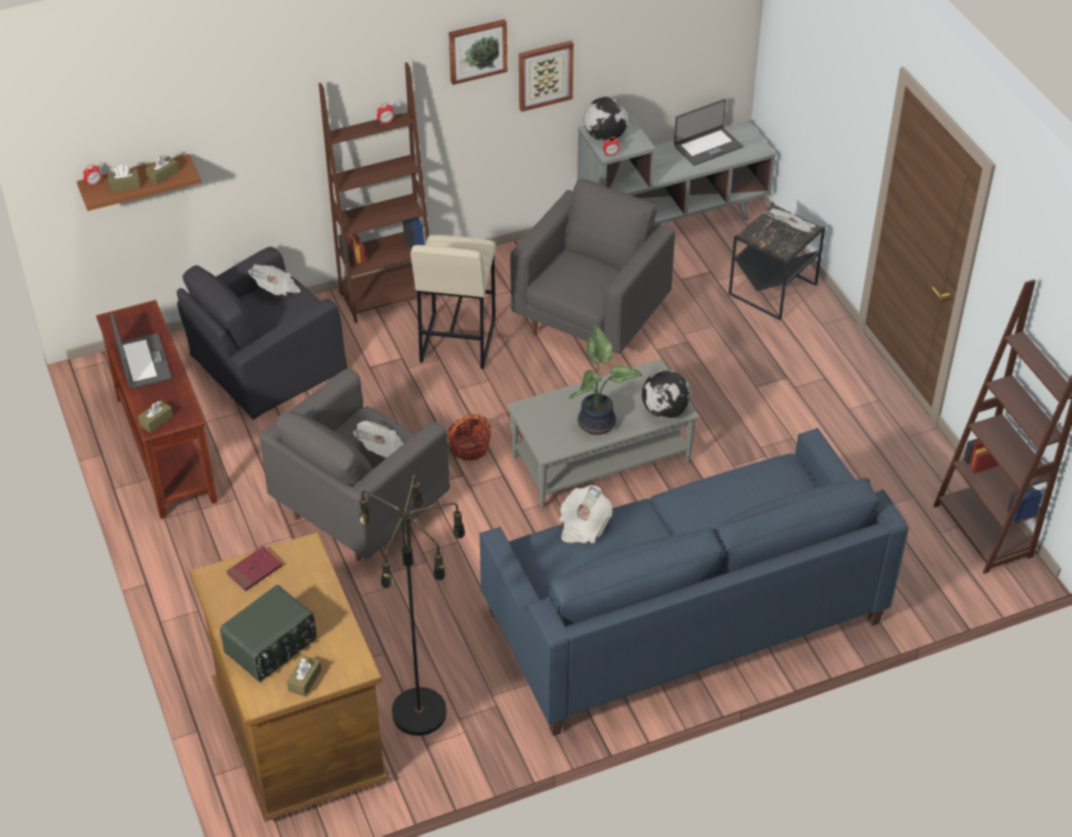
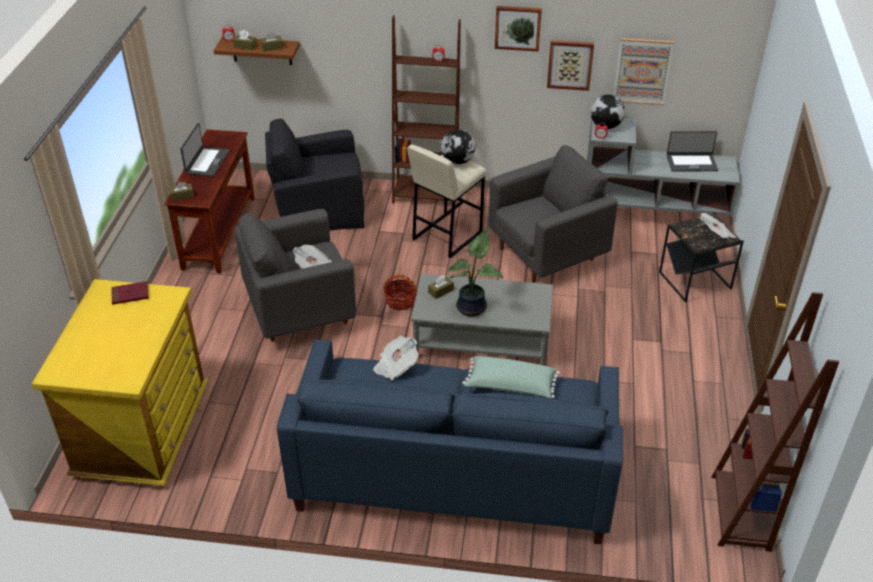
camera: 30 degrees right, 5 degrees down
(272, 647) = (93, 345): radio -> none
(276, 289) = (338, 158): newspaper -> none
(299, 732) = (142, 430): brown dresser -> yellow dresser
(305, 680) = (91, 374): brown tissue box -> brown tissue box (441, 291)
(420, 713) = (225, 454): floor lamp -> none
(631, 56) = (642, 71): none -> picture
(665, 411) = (527, 319): globe -> globe (458, 161)
(717, 496) = (510, 386): none -> green pillow

